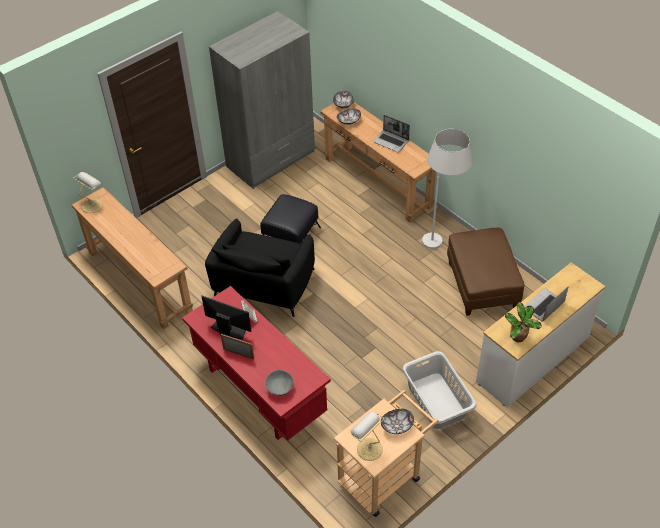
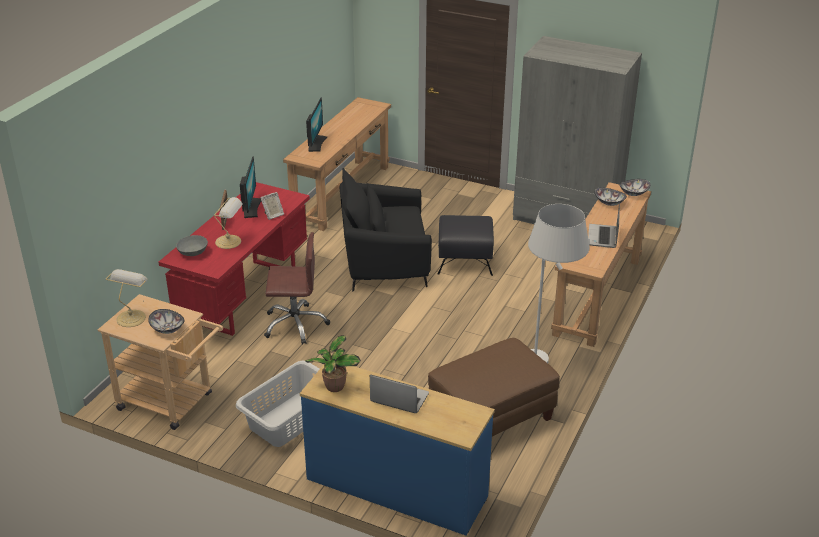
camera: 65 degrees right, 15 degrees down
(92, 205) = (364, 105): table lamp -> table lamp (229, 242)
(142, 257) = (316, 144): none -> monitor
(319, 366) = (295, 324): none -> brown office chair
(533, 360) = (396, 488): white dresser -> blue dresser

